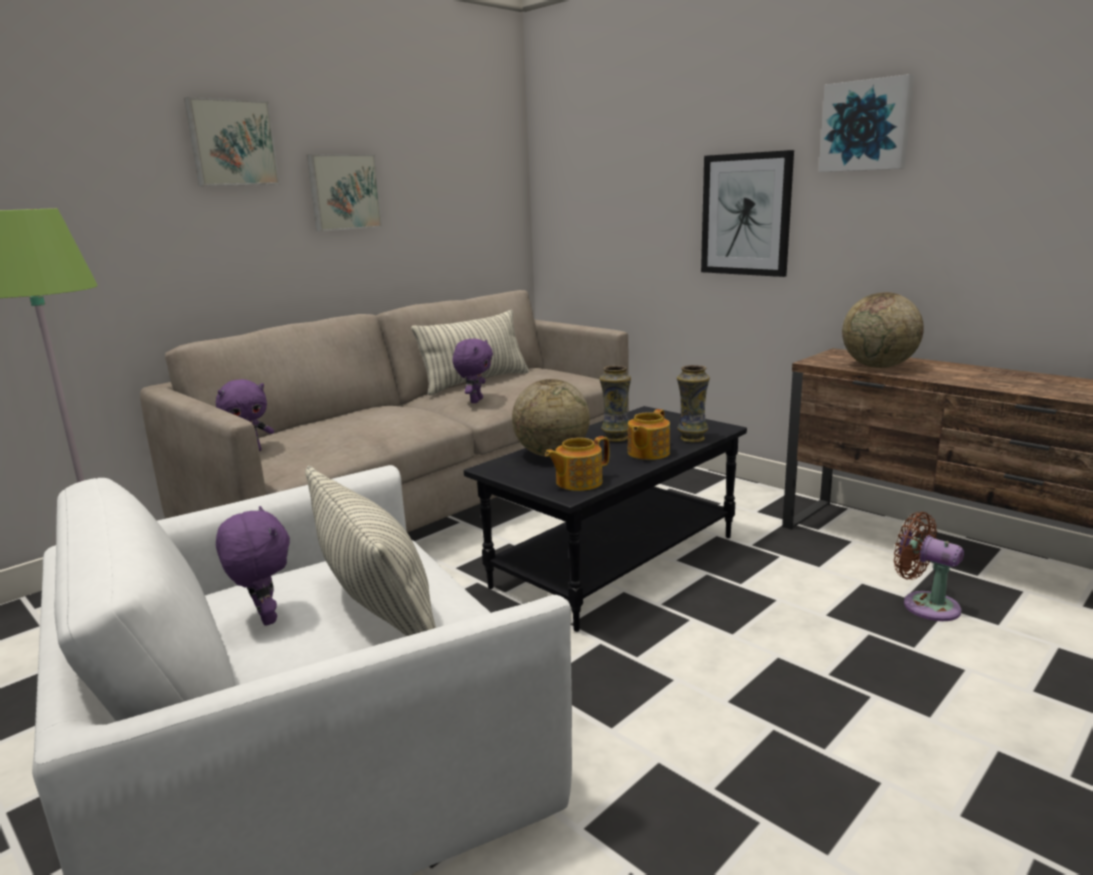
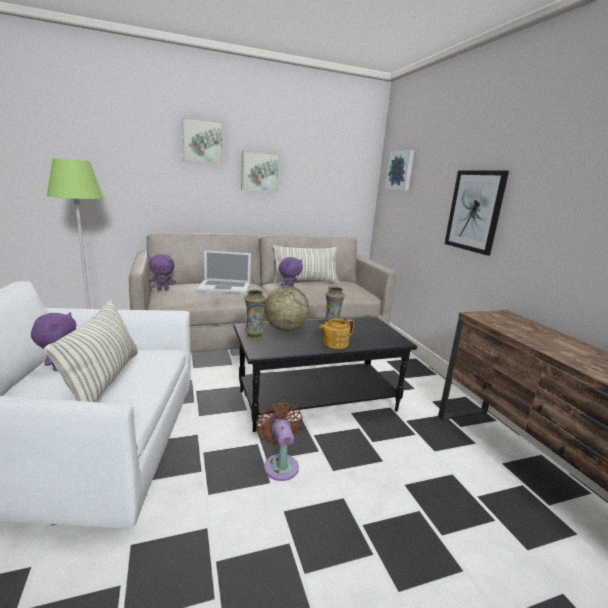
camera: 25 degrees right, 0 degrees up
(366, 418) = (224, 286): none -> laptop
(577, 482) = (273, 348): teapot -> none
(691, 438) = (372, 342): vase -> vase (253, 336)
(866, 126) = (556, 156): picture -> picture (401, 170)
(878, 366) = (515, 329): globe -> none
(925, 605) = (483, 509): brown fan -> brown fan (280, 464)

